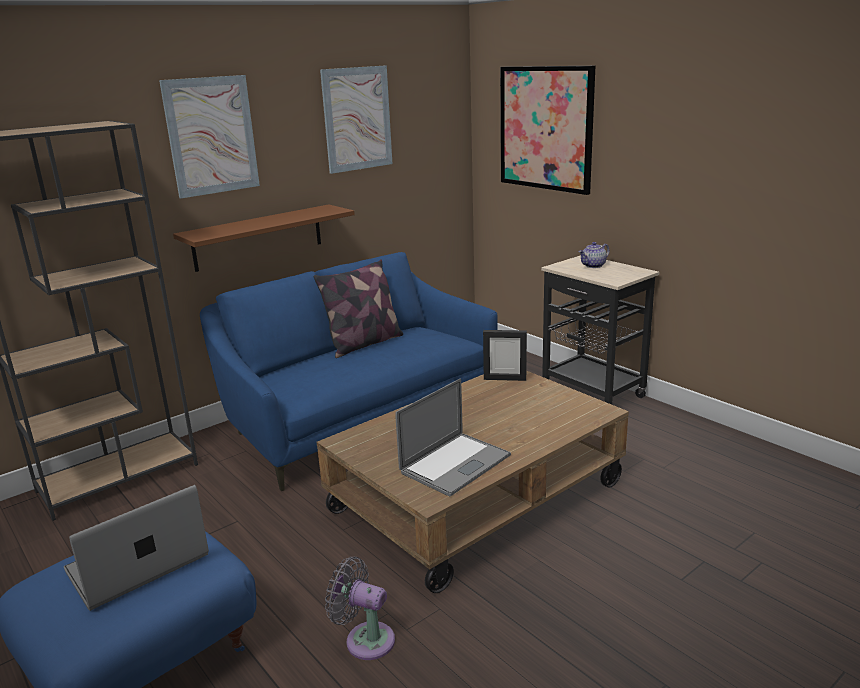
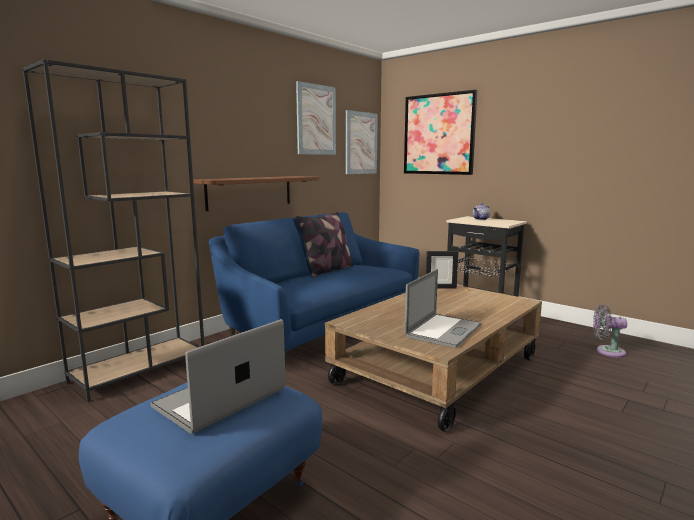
camera: 10 degrees left, 10 degrees down
(211, 136) = (225, 112): picture -> picture (361, 143)
(365, 639) = (406, 468): grey fan -> grey fan (607, 351)

